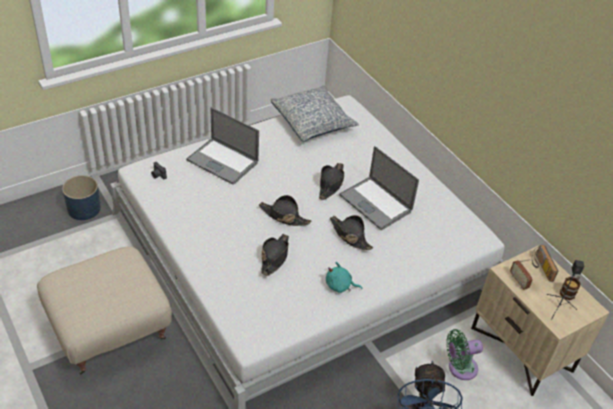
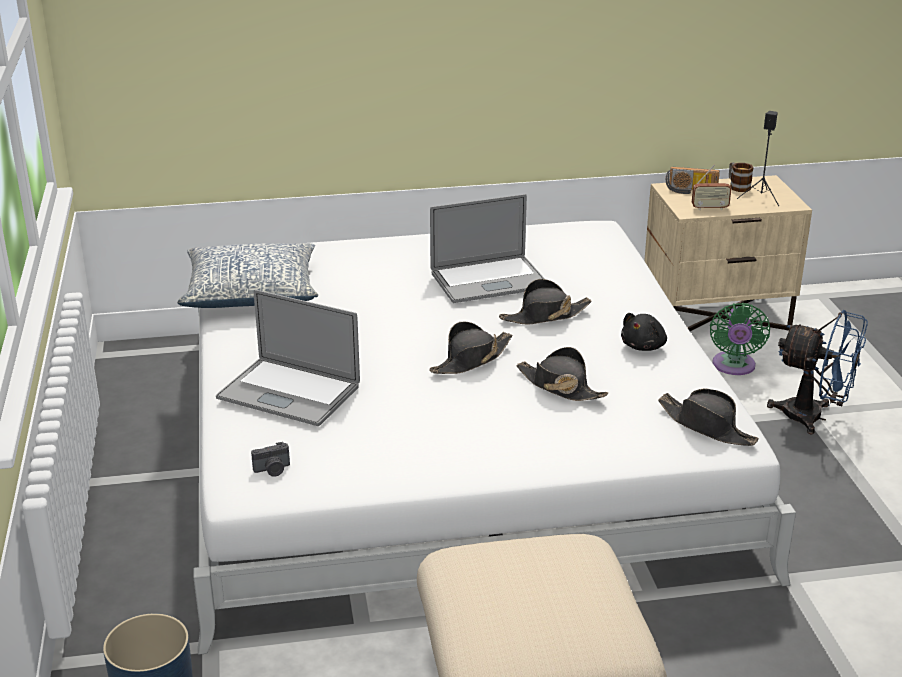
camera: 65 degrees left, 15 degrees down
(222, 161) = (288, 392): laptop -> laptop turned 60 degrees clockwise
(331, 184) = (421, 306): black hat -> black hat (707, 426)
(340, 286) = (644, 346): turquoise plush toy -> black plush toy

